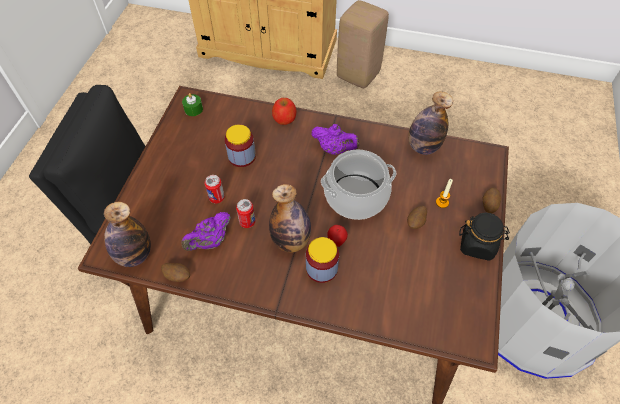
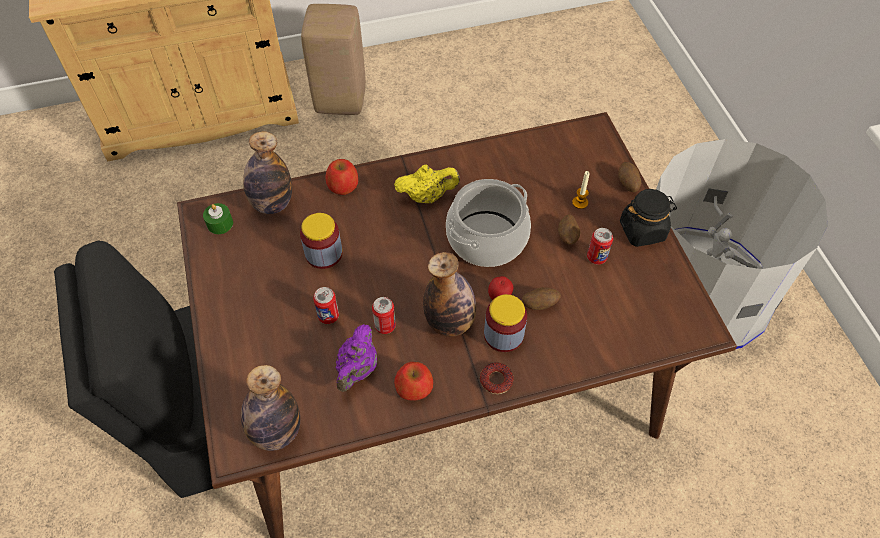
camera: 30 degrees left, 0 degrees up
(178, 276) = (347, 428): potato -> potato (539, 304)
(237, 273) = (414, 388): none -> apple
(294, 297) = (496, 380): none -> donut
(334, 149) = (427, 196): purple teapot -> yellow teapot
(423, 147) = (521, 151): bottle -> bottle (272, 204)
(427, 247) = (596, 257): none -> can

